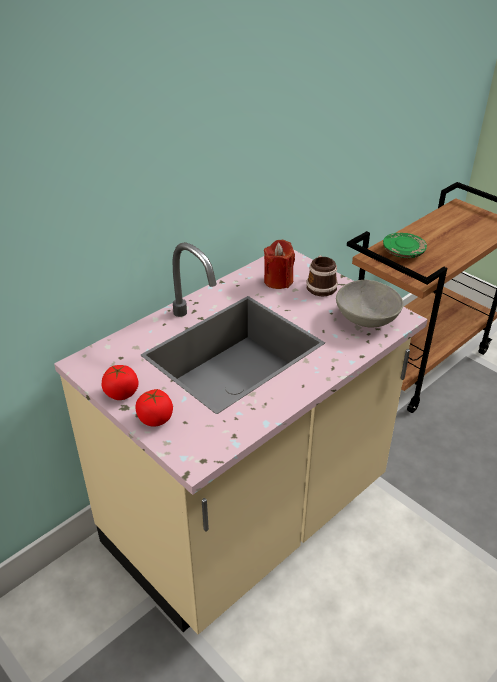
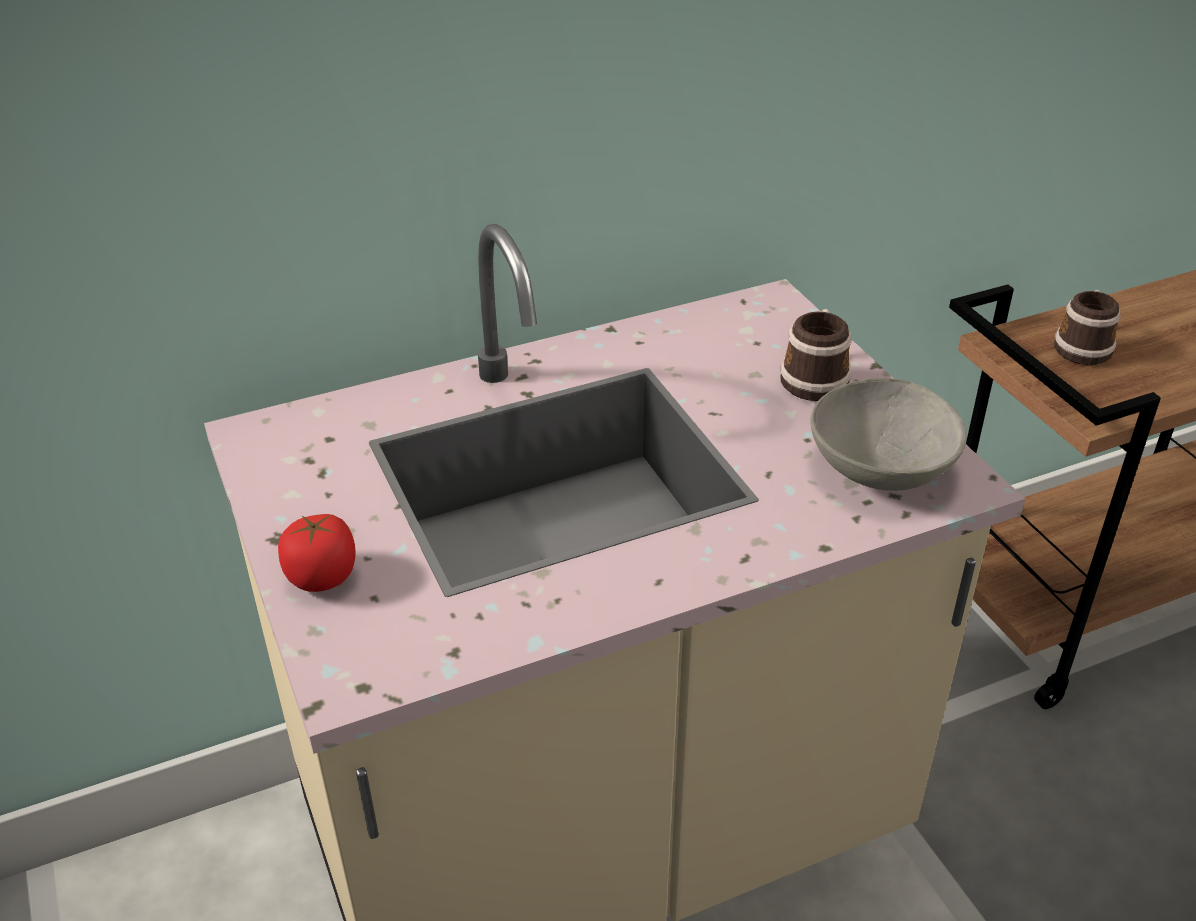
camera: 20 degrees right, 0 degrees up
(121, 393) = (289, 509): tomato -> none
(278, 281) = (729, 349): red candle -> none
(403, 252) = (1083, 345): green plate -> mug

